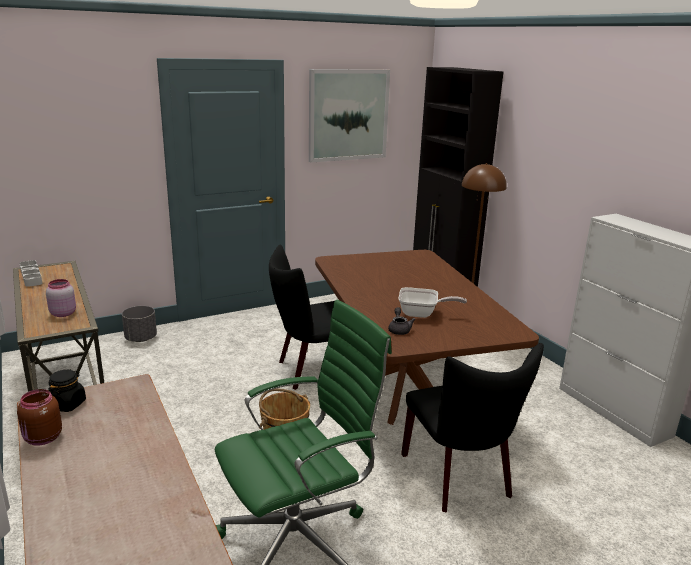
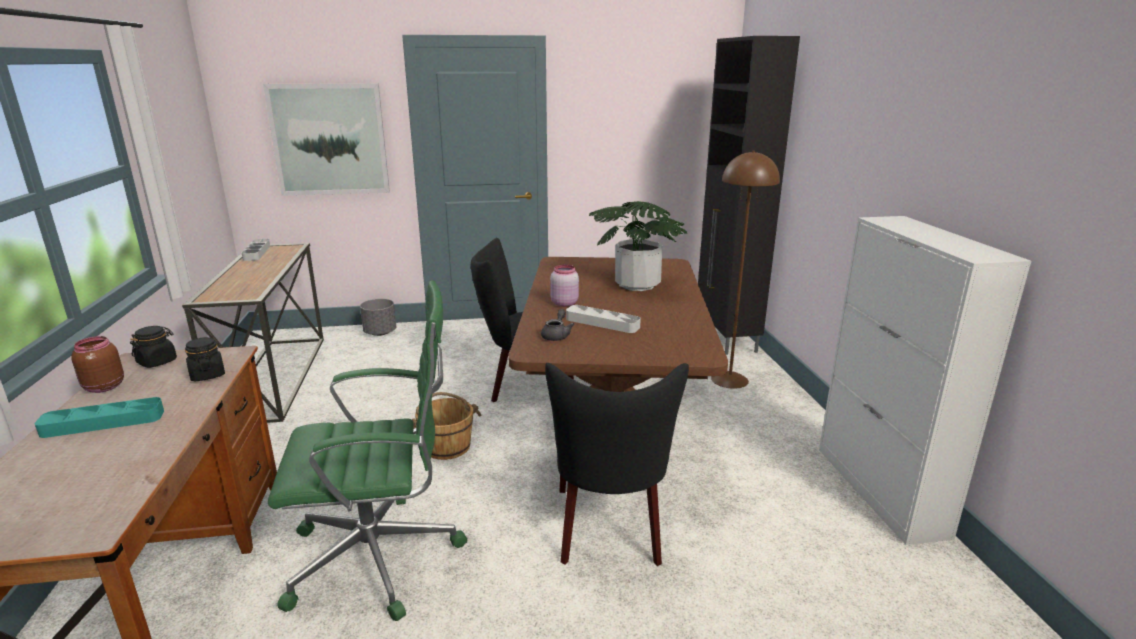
camera: 20 degrees right, 0 degrees up
(62, 313) = (246, 285): pink jar -> pink jar (564, 303)
(88, 472) = (103, 422): none -> turquoise tray
(135, 409) = (207, 375): none -> black jar
(348, 115) = (627, 101): picture -> picture (329, 140)
(415, 277) = (637, 285): none -> potted plant
(422, 314) = (602, 323): frying pan -> grey tray

